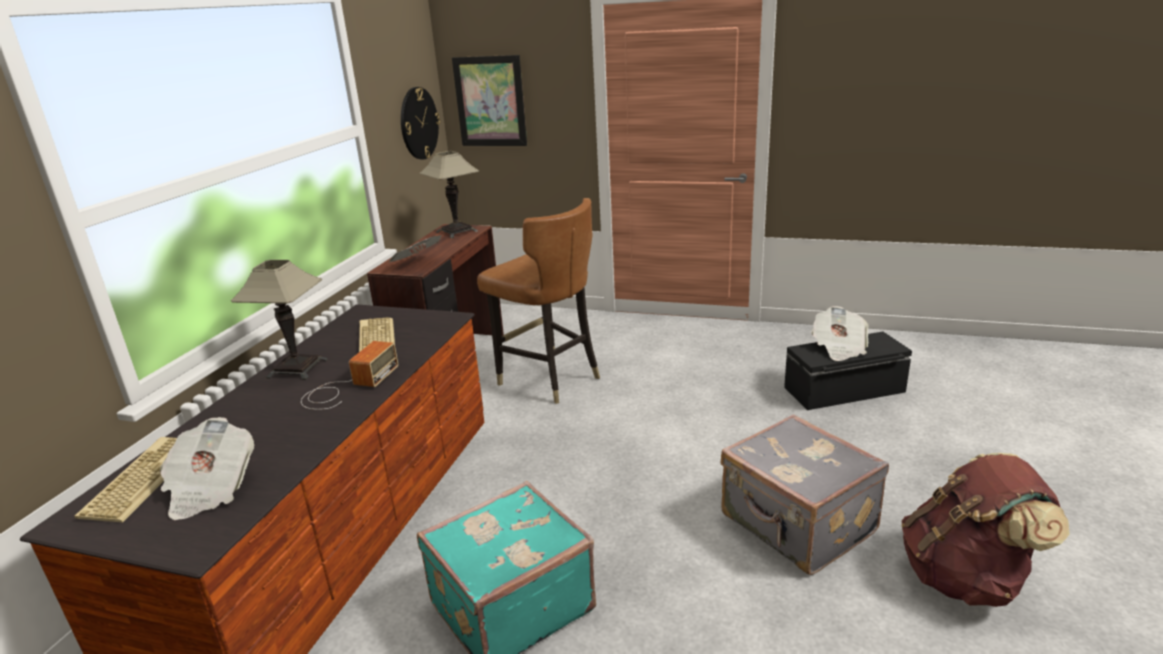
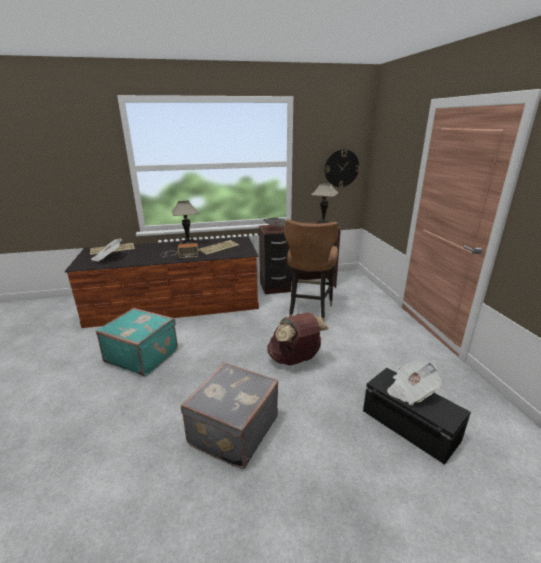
camera: 60 degrees right, 0 degrees up
(490, 101) = (383, 164): picture -> none
(966, 578) = (214, 530): brown backpack -> brown backpack (295, 360)

